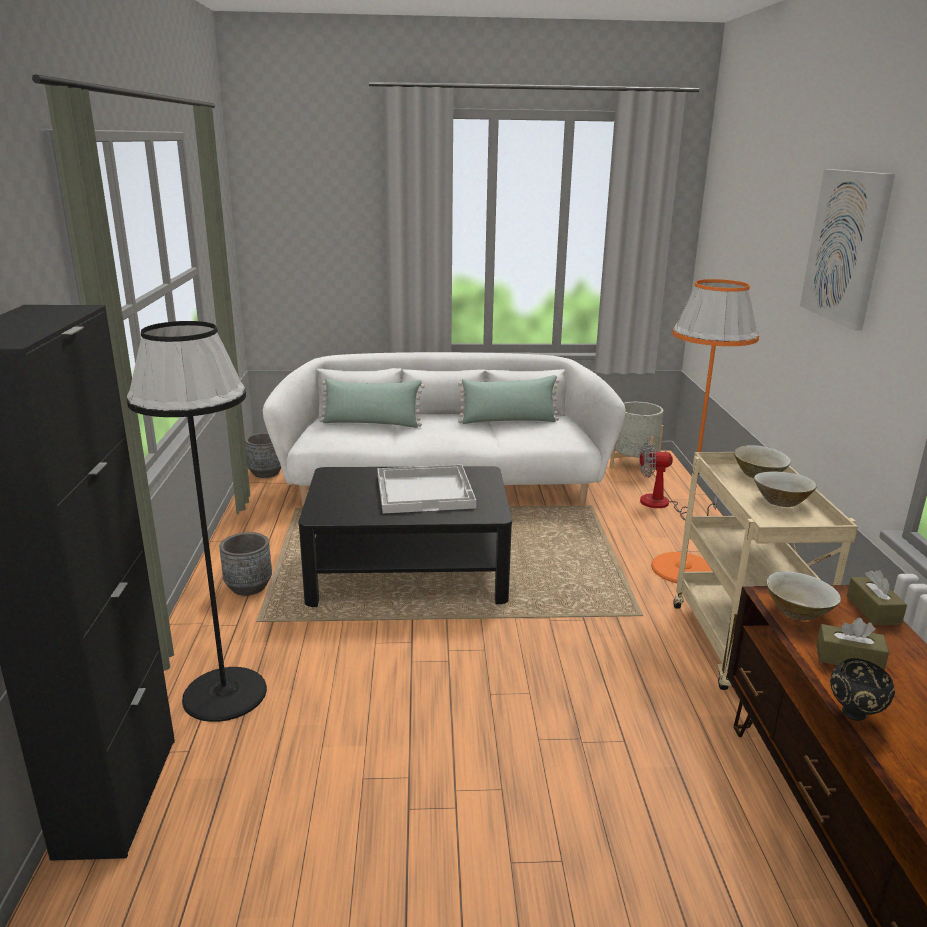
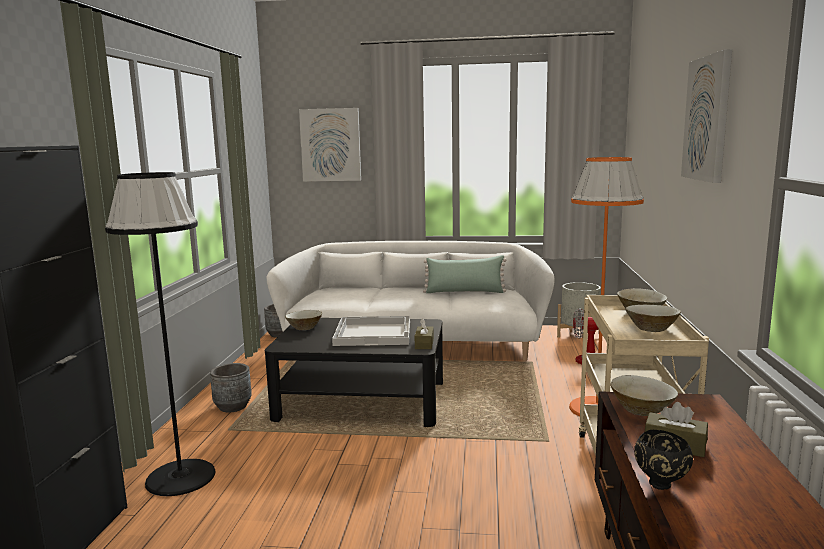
camera: 10 degrees right, 10 degrees down
(324, 222) = (330, 145): none -> picture
(333, 485) = (304, 328): none -> beige bowl
(371, 423) = (355, 292): green pillow -> none
(873, 610) = (716, 412): brown tissue box -> brown tissue box (424, 344)

